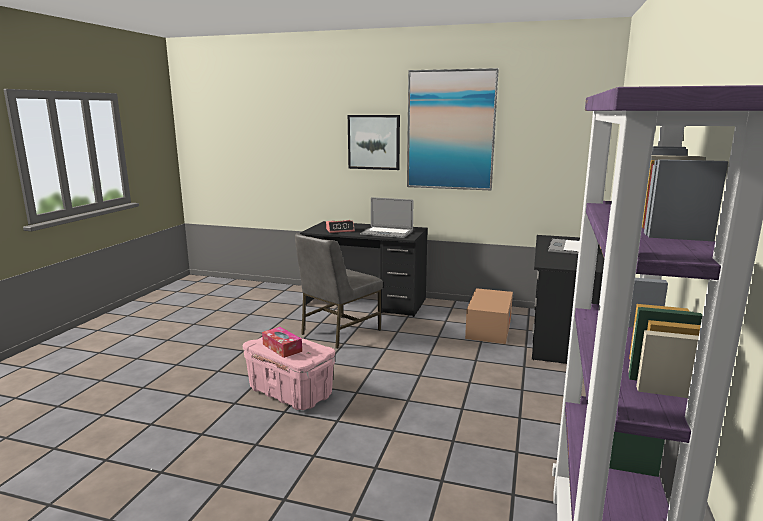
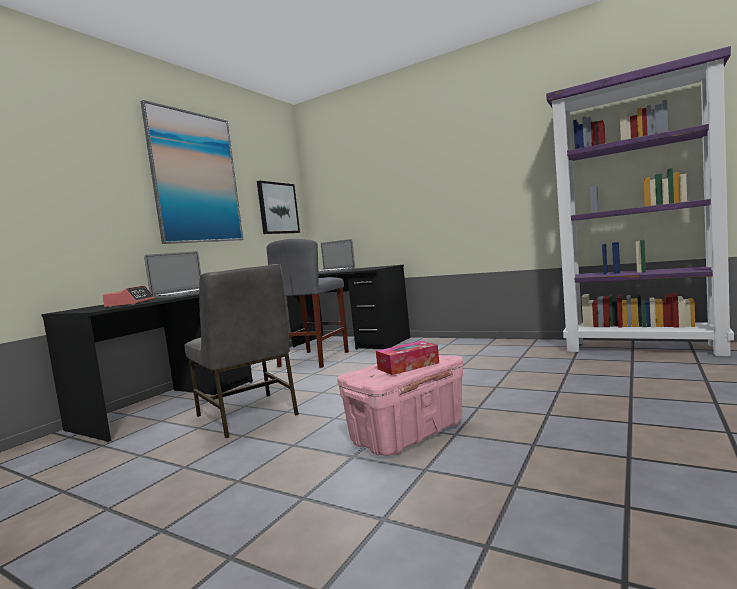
camera: 75 degrees left, 10 degrees down
(374, 142) = (108, 186): picture -> picture (278, 208)
(488, 328) = (314, 359): cardboard box -> grey stool

